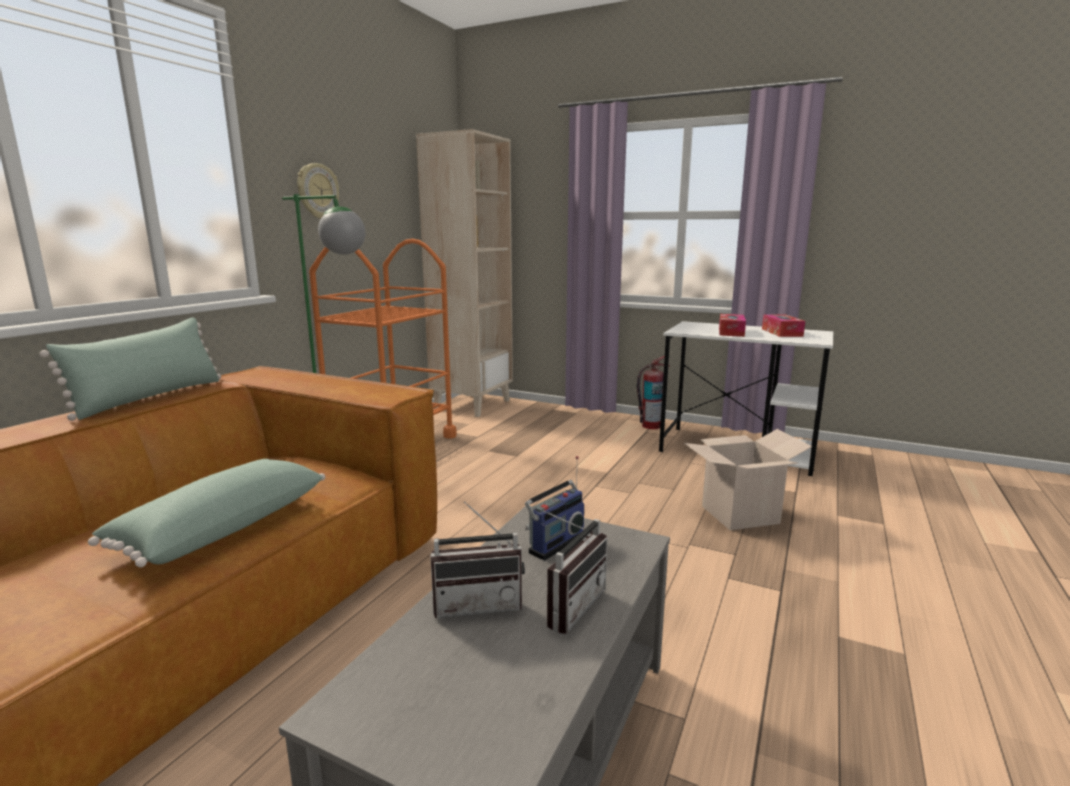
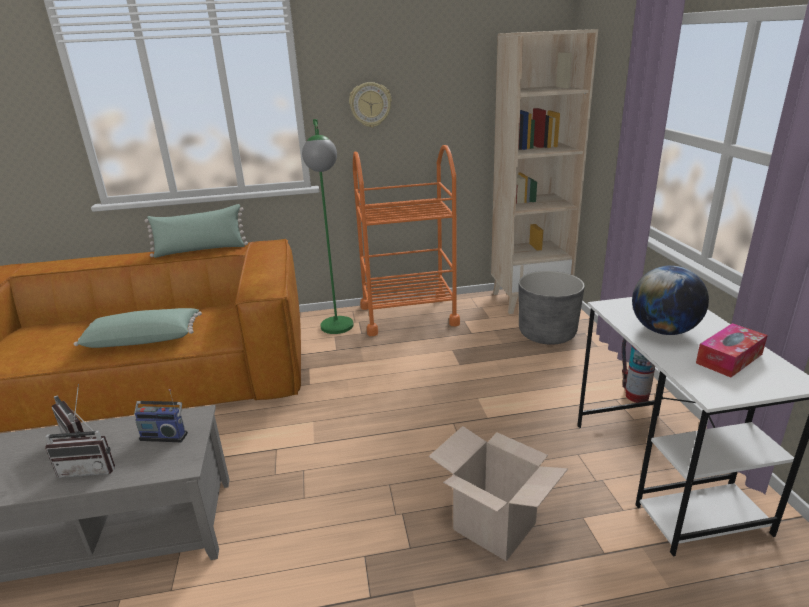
camera: 55 degrees right, 10 degrees up
(531, 418) = (547, 333): none -> grey planter
(731, 332) = (663, 331): tissue box -> globe

